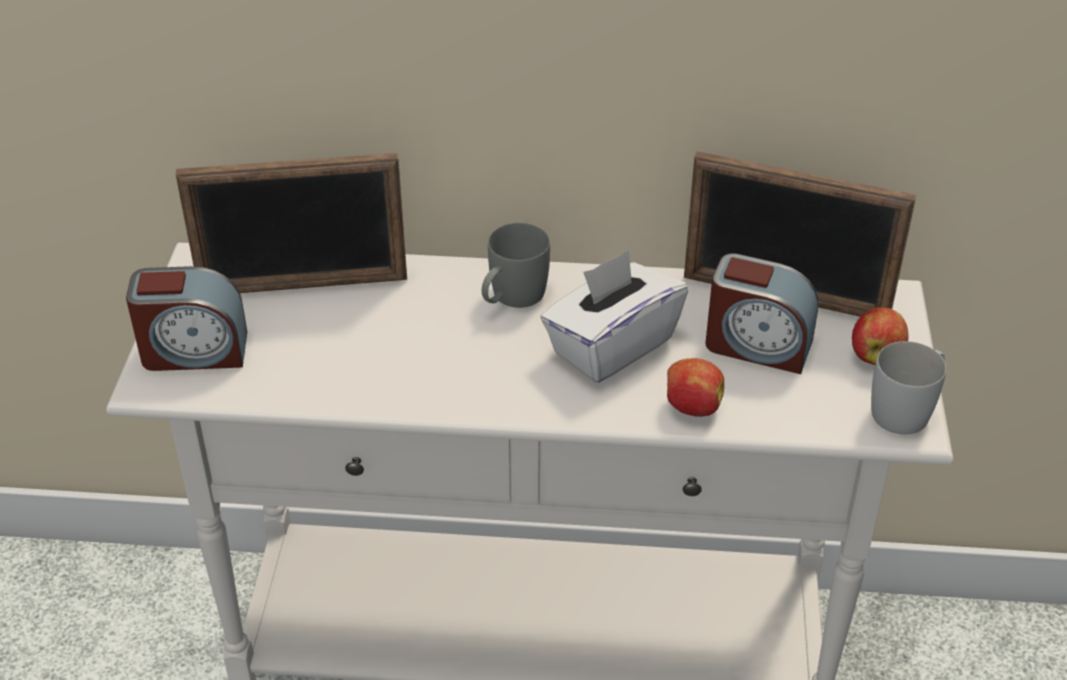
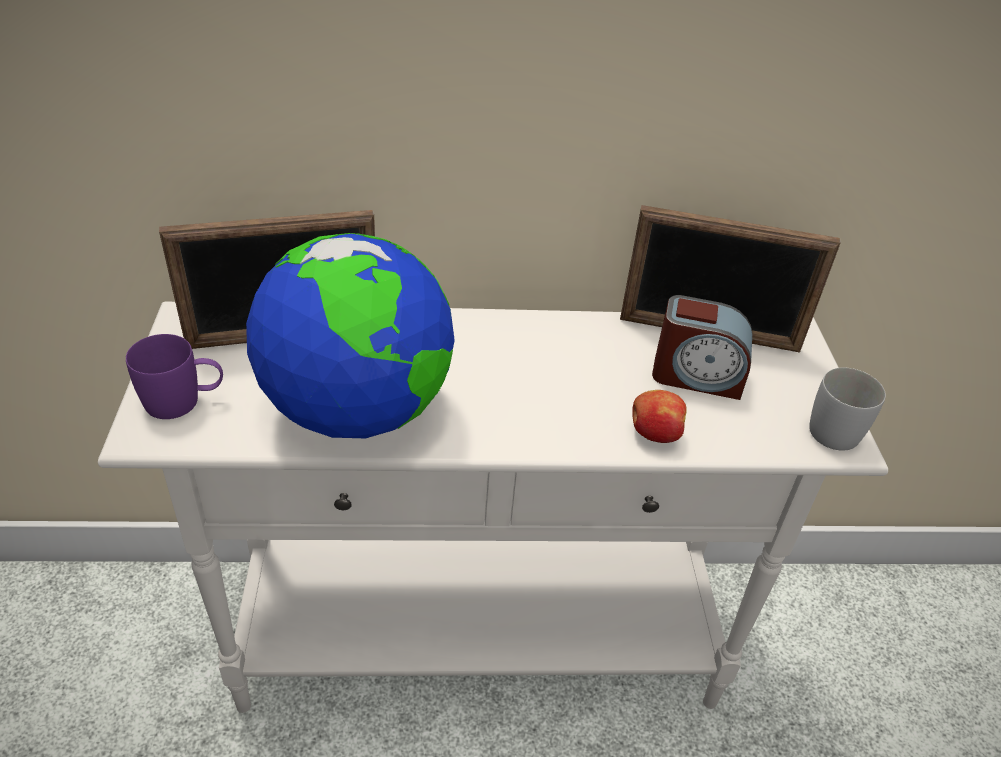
camera: 10 degrees left, 0 degrees up
(194, 351) = (184, 401): alarm clock -> purple mug
(373, 368) = (357, 410): none -> globe
(511, 298) = (475, 342): grey mug -> none
(611, 346) = (571, 381): white tissue box -> none
(876, 355) = (798, 381): apple -> none

